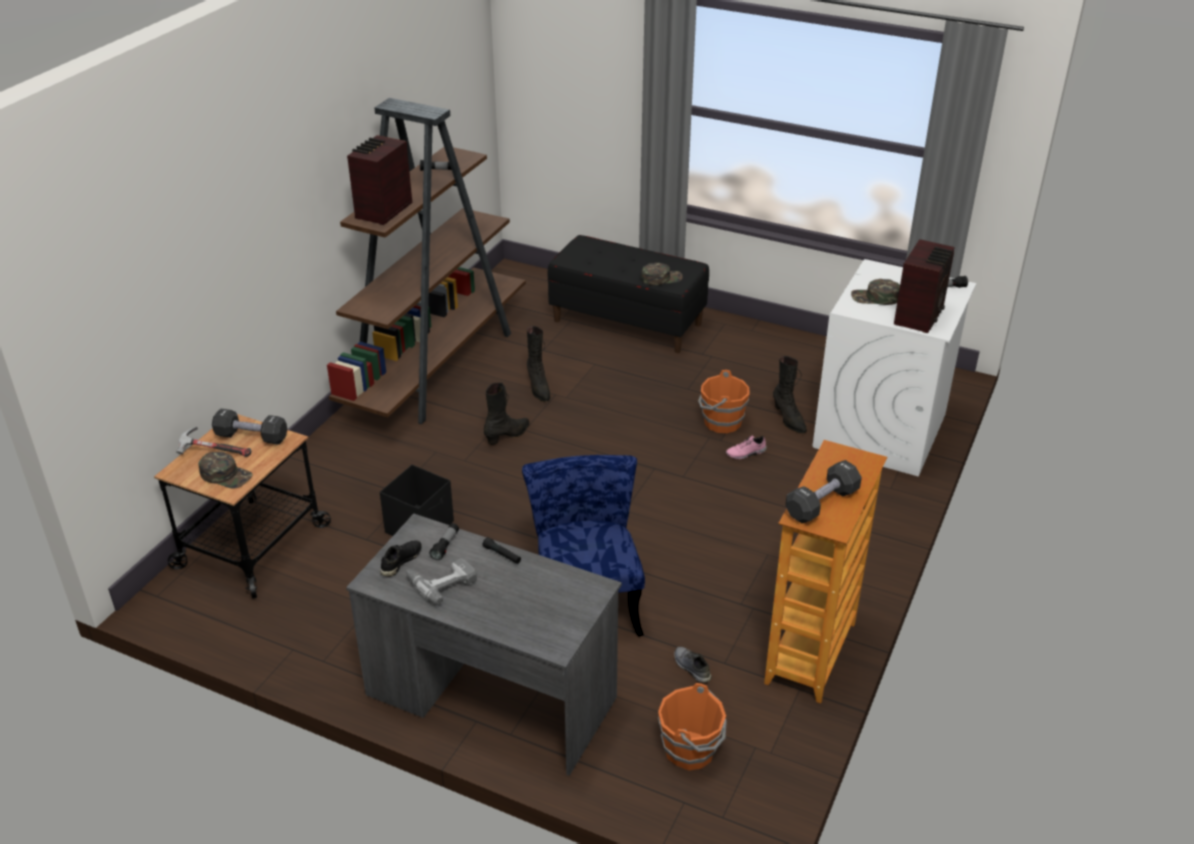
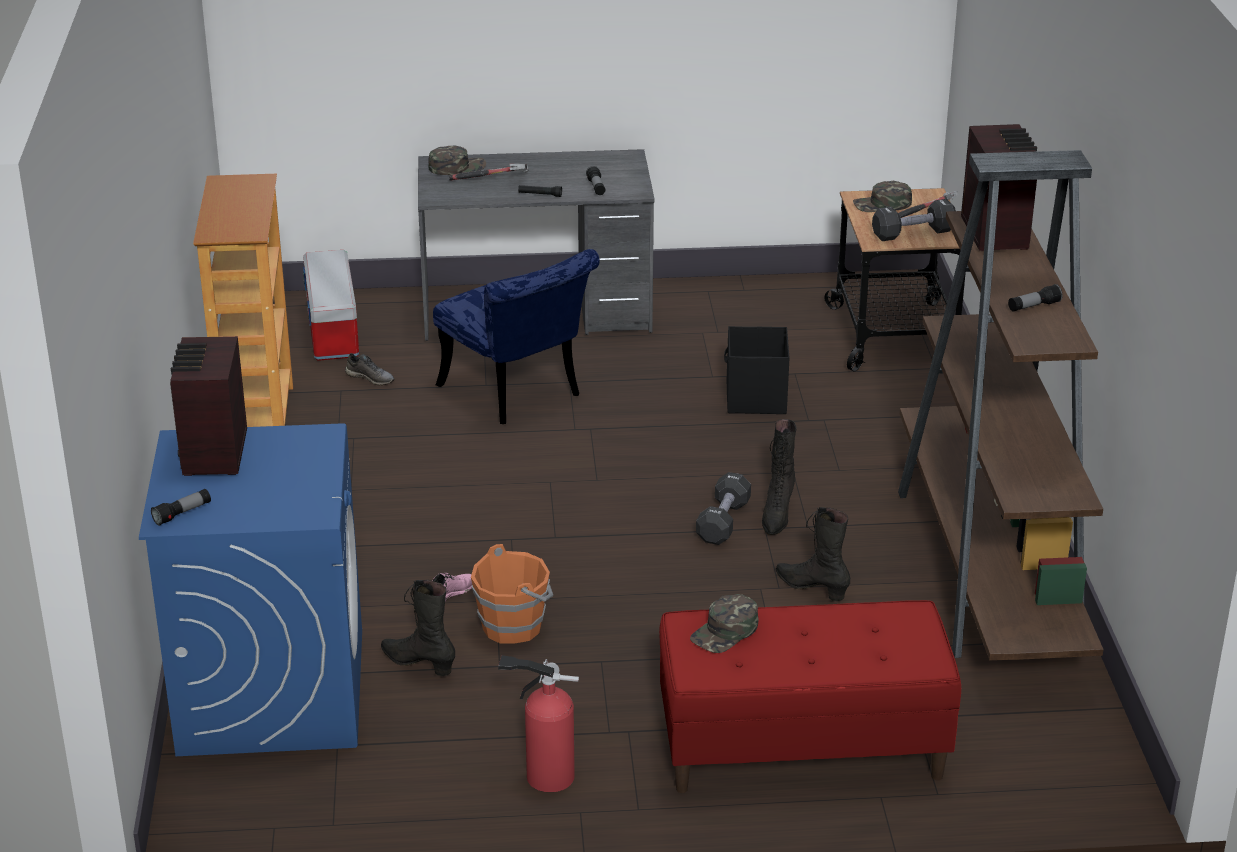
camera: 150 degrees right, 5 degrees down
(400, 561) = (621, 170): black shoe -> none
(441, 581) = (571, 169): power drill -> none
(527, 592) = (491, 181): none -> hammer
(628, 322) = (801, 749): black bench -> red bench
(691, 750) = (333, 331): orange bucket -> storage box
(757, 348) = (544, 776): none -> fire extinguisher
(822, 503) = (243, 194): black dumbbell -> black dumbbell (723, 522)
(875, 298) = (290, 463): green cap -> green cap (457, 167)
(880, 431) = (271, 691): white washing machine -> blue washing machine

